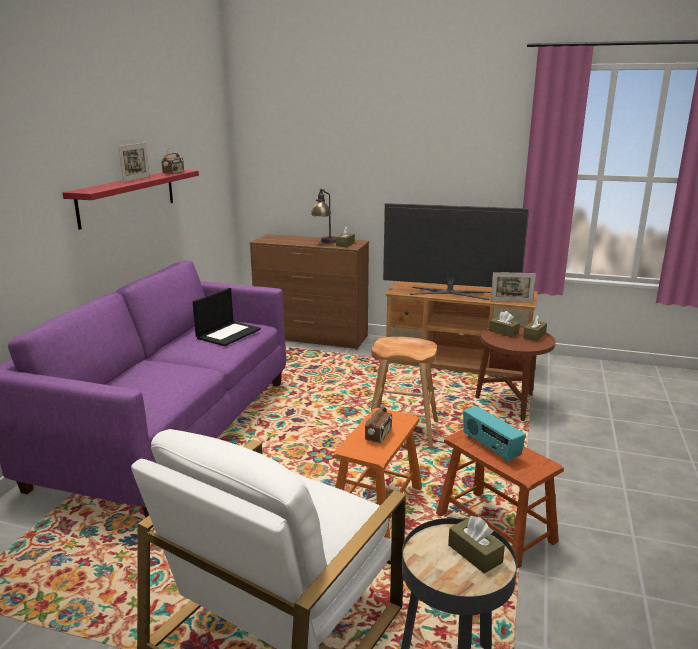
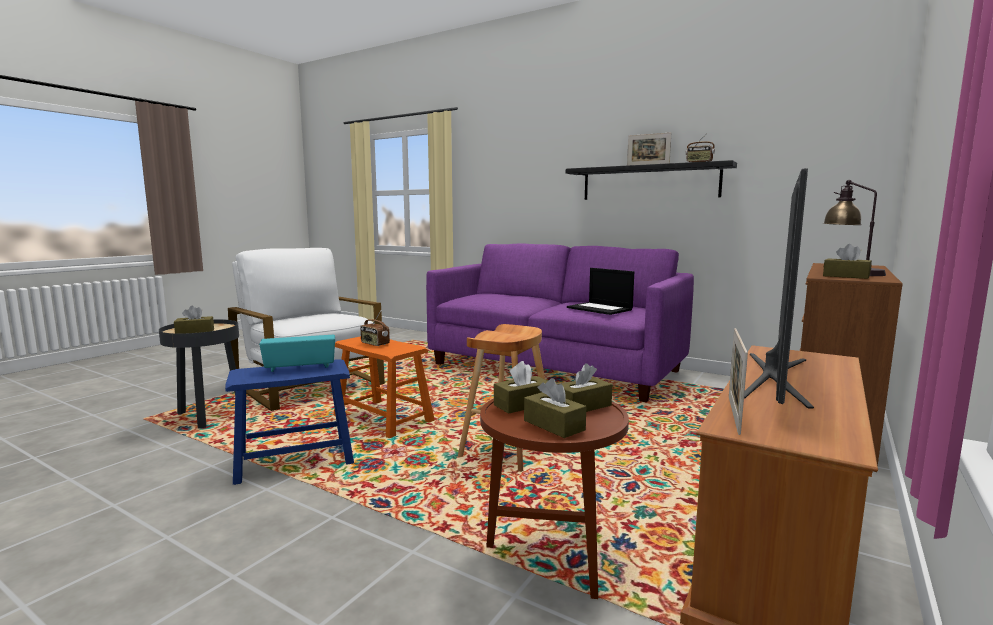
camera: 105 degrees right, 10 degrees down
(128, 197) = (649, 182): red shelf -> black shelf
(495, 527) = (295, 459): brown stool -> blue stool
(516, 343) = (522, 404): none -> brown tissue box

